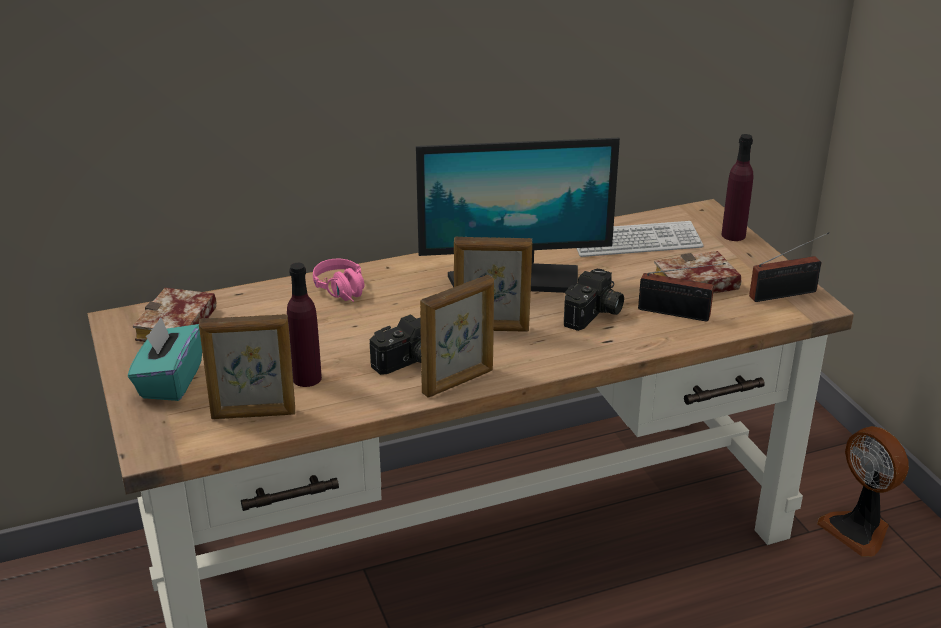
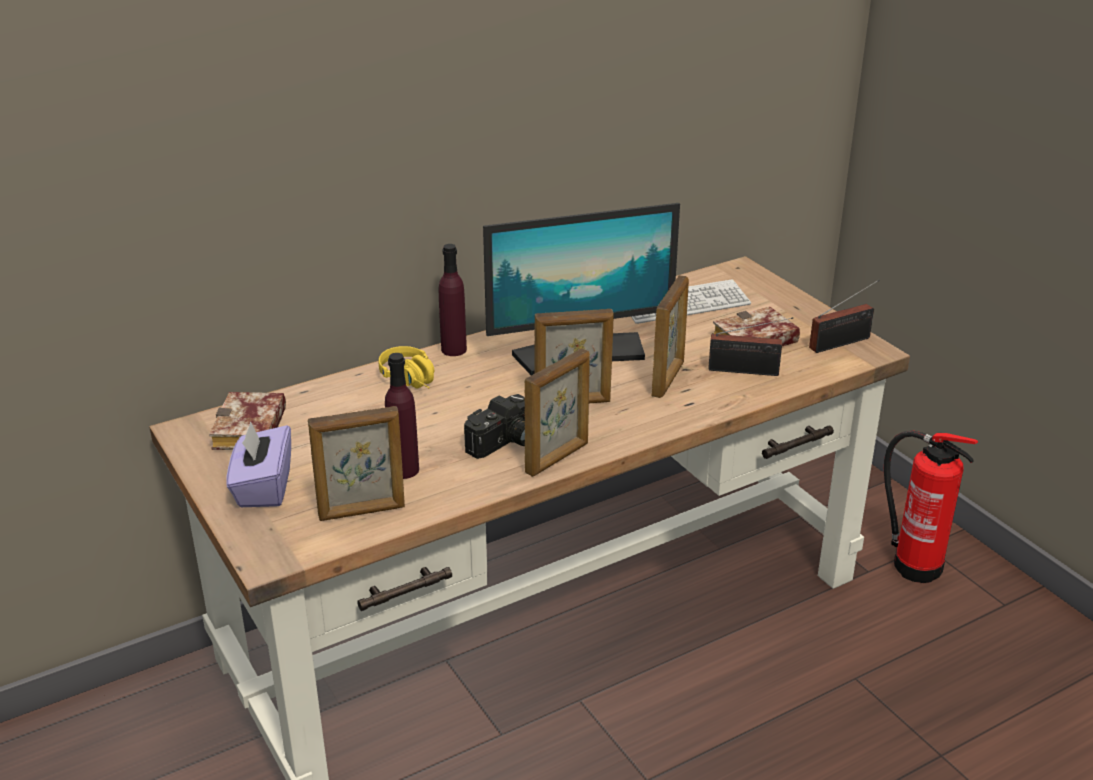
camera: 10 degrees left, 0 degrees up
(170, 381) = (263, 487): turquoise tissue box -> purple tissue box
(344, 293) = (413, 380): pink headphones -> yellow headphones
(594, 314) = (668, 379): camera -> picture frame
(733, 235) = (775, 290): purple bottle -> purple bottle (454, 349)
(858, 529) = (913, 564): fan -> fire extinguisher

